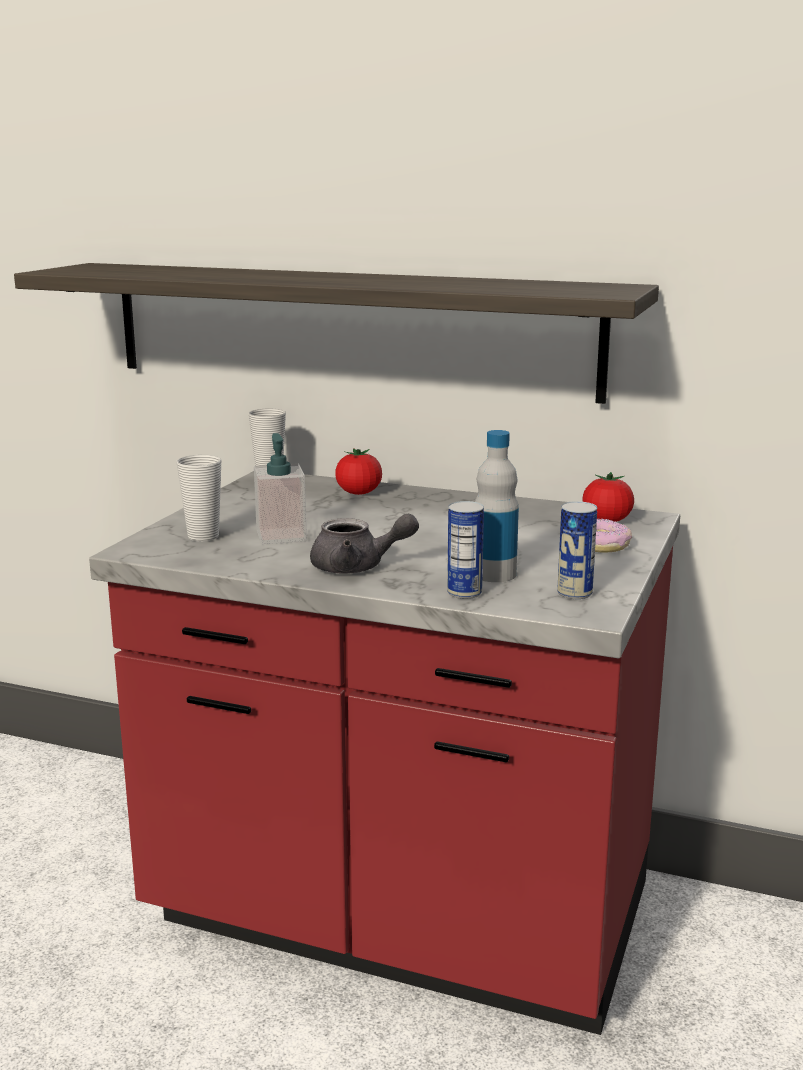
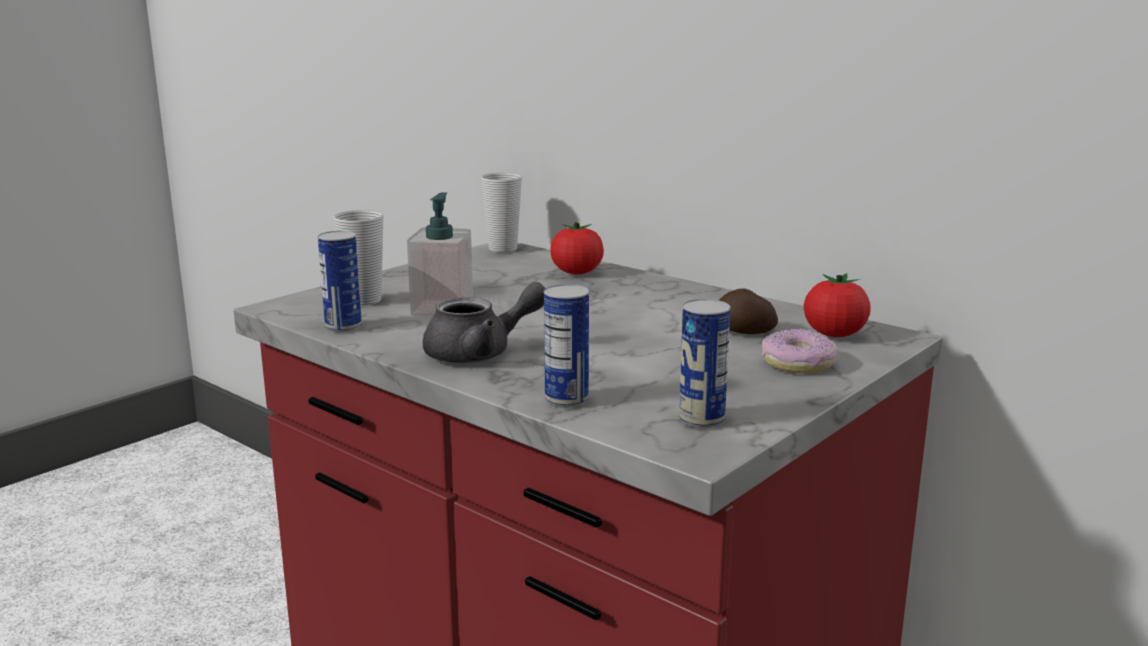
camera: 20 degrees right, 0 degrees up
(214, 560) = (343, 327): none -> can
(348, 329) = (593, 88): shelf -> none
(357, 567) = (481, 353): grey teapot -> grey teapot turned 45 degrees counterclockwise
(494, 574) = (627, 382): bottle -> none
(540, 527) = (743, 332): none -> potato

